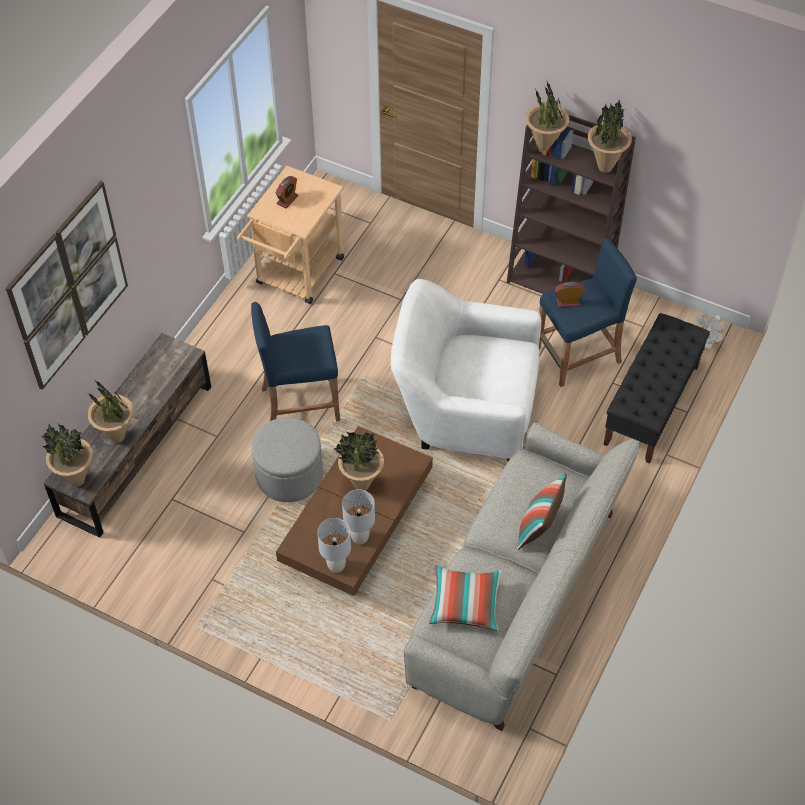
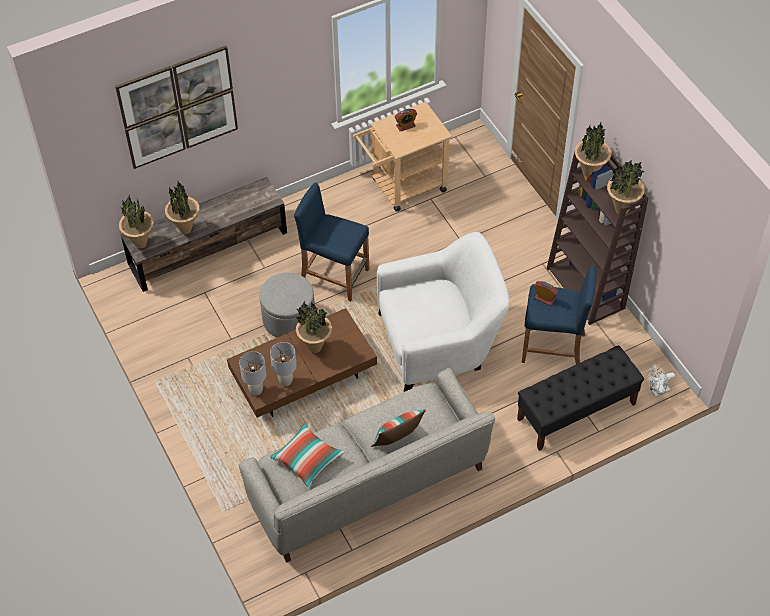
camera: 35 degrees right, 0 degrees up
(465, 410) = (440, 341): white armchair -> white armchair turned 120 degrees clockwise

